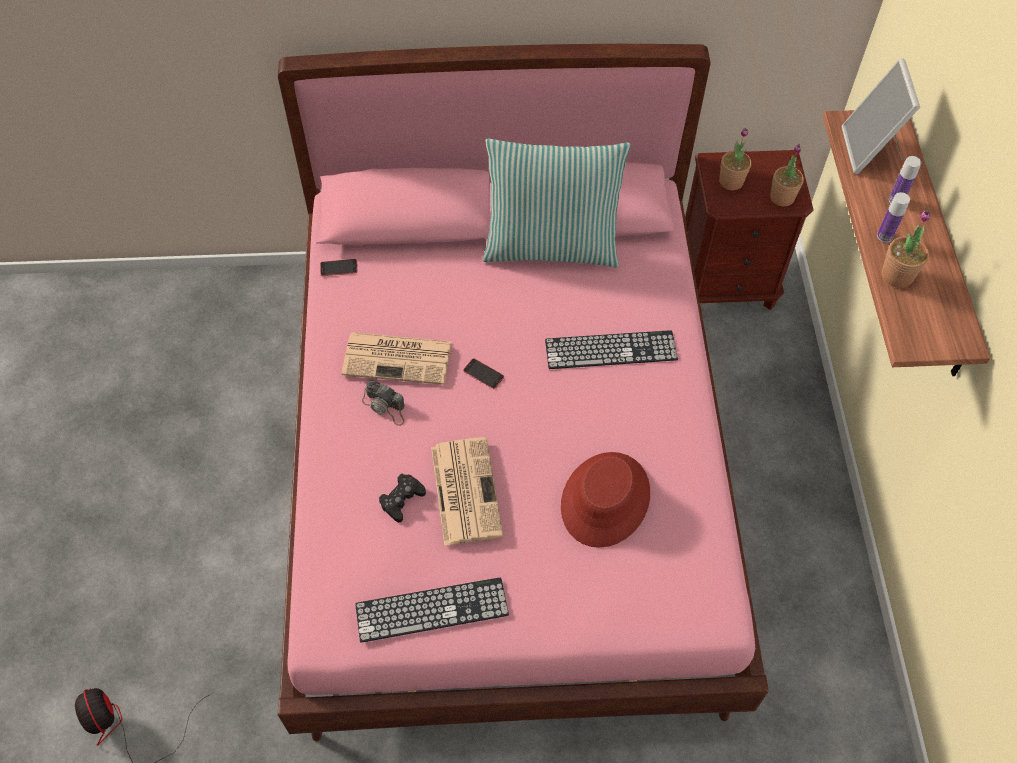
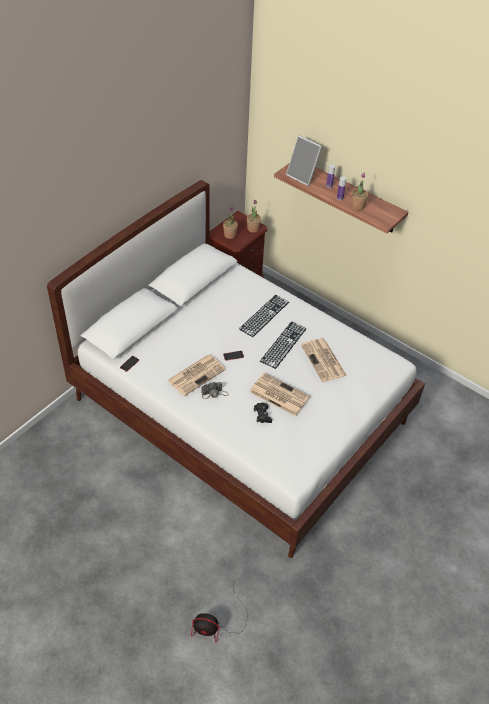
camera: 50 degrees left, 10 degrees down
(432, 609) = (317, 438): keyboard -> keyboard (283, 344)
(509, 470) = (241, 410): pink bed -> white bed
(551, 246) = (198, 298): pillow -> none
(605, 500) = (324, 360): red hat -> newspaper

